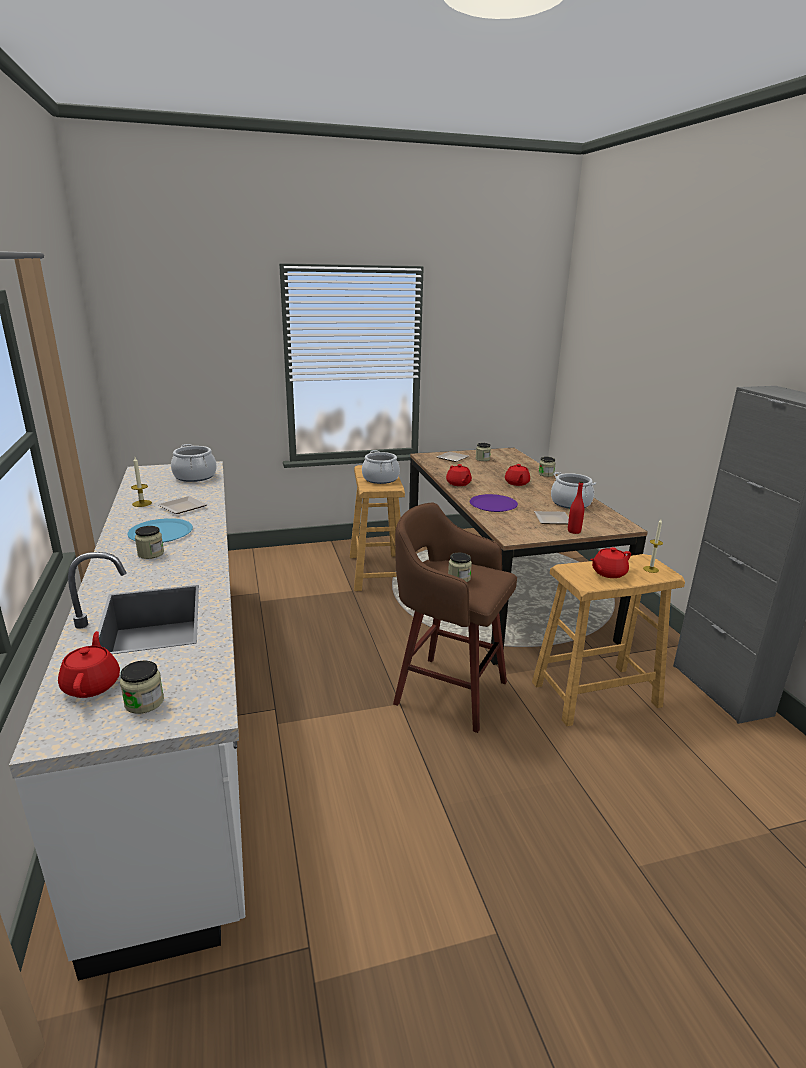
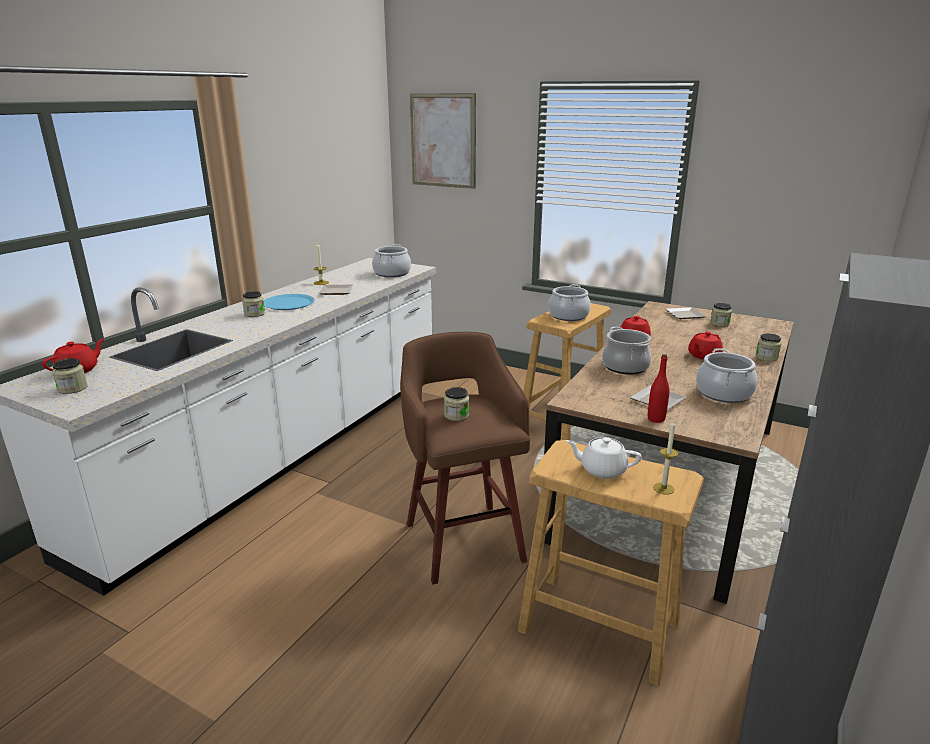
camera: 45 degrees right, 0 degrees up
(168, 325) = (443, 141): none -> picture
(493, 504) = (625, 367): purple plate -> cooking pot
(608, 573) = (602, 470): red teapot -> white teapot

